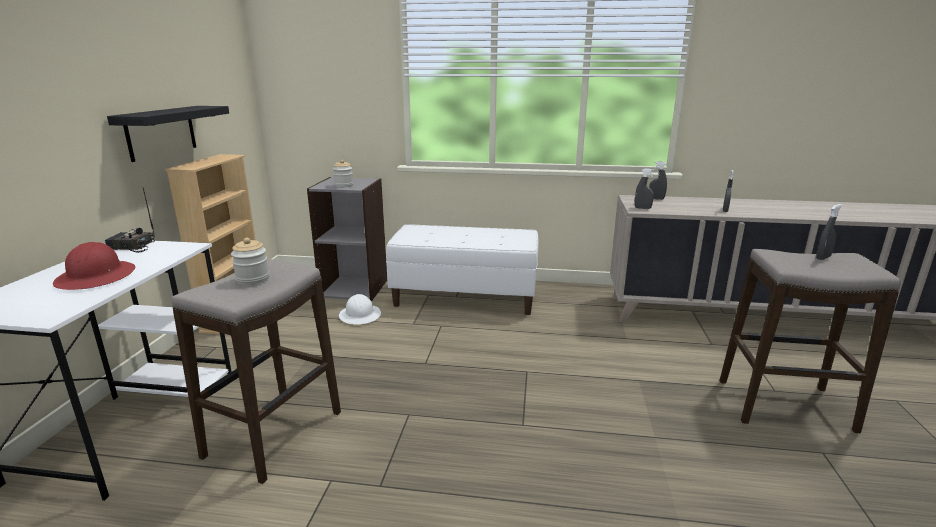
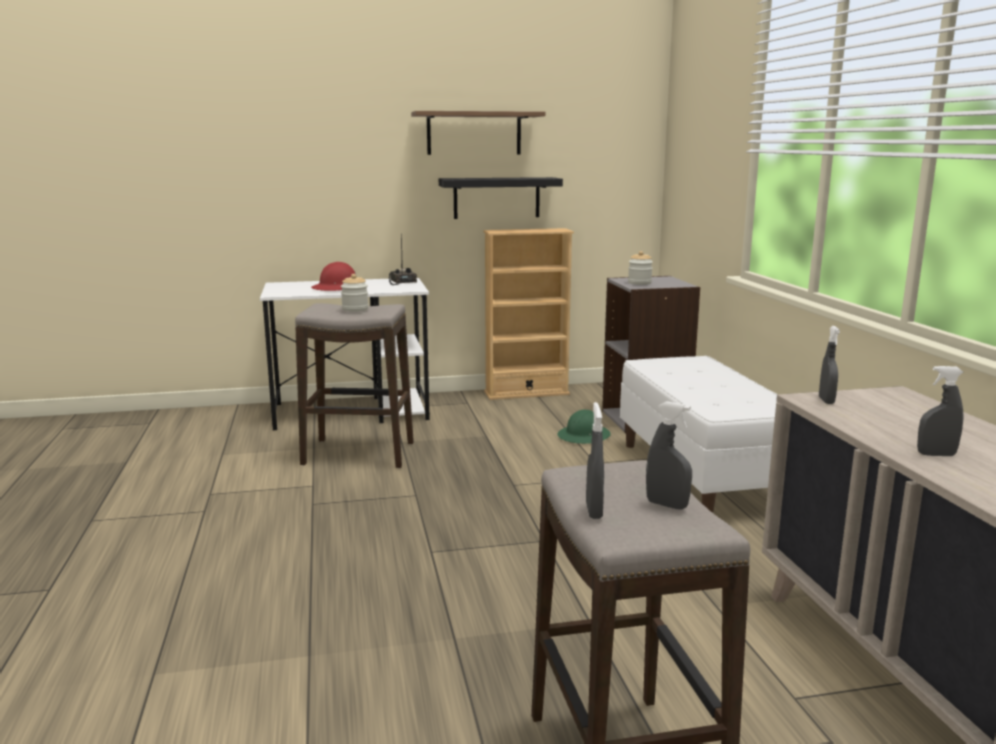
camera: 70 degrees right, 5 degrees down
(127, 60) = (474, 133): none -> shelf
(360, 315) = (584, 436): white hard hat -> green hard hat
(656, 199) = (925, 408): grey spray bottle -> grey spray bottle (594, 511)

